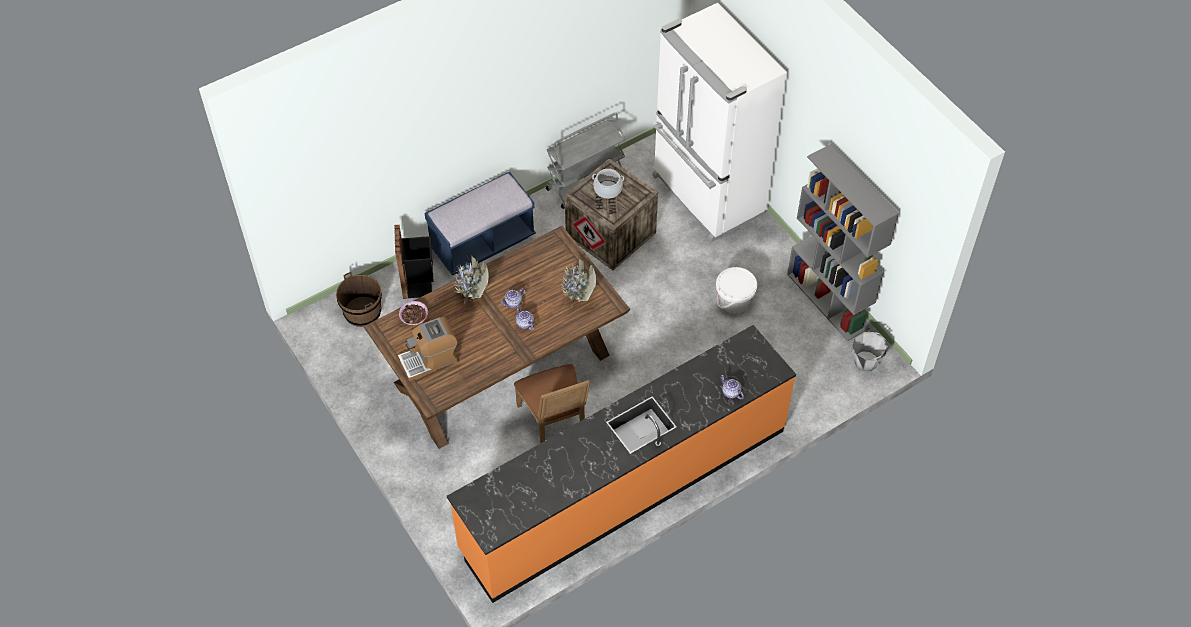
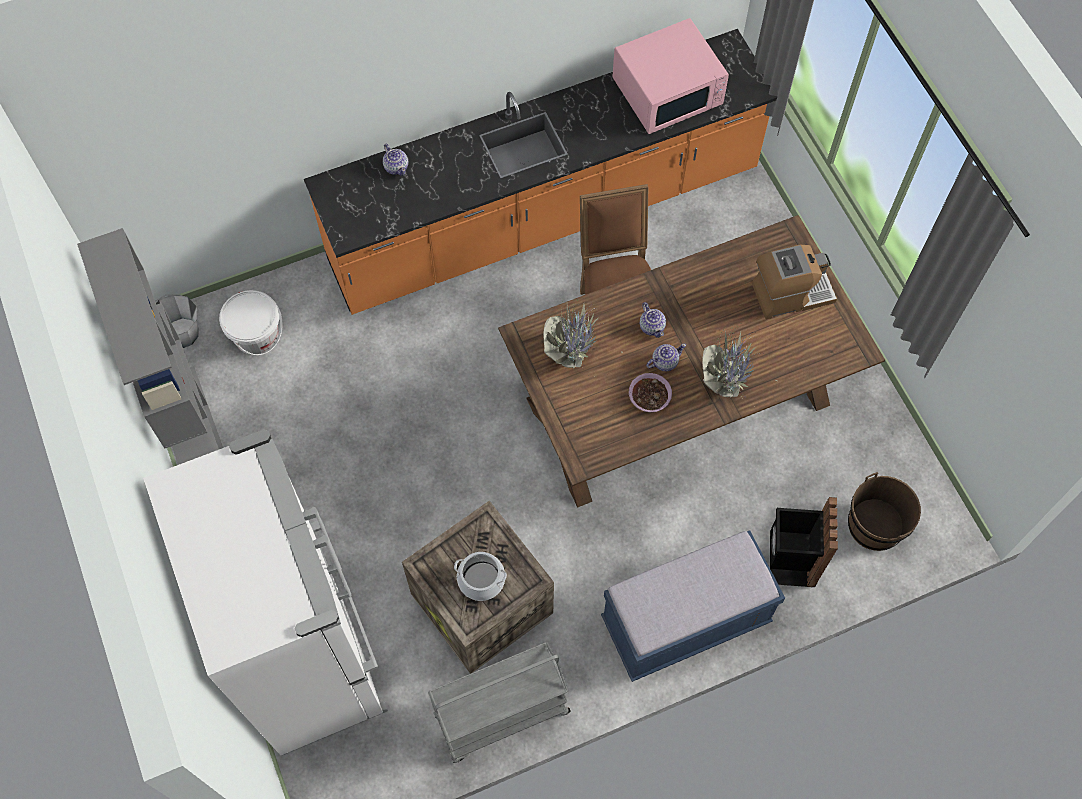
camera: 170 degrees left, 10 degrees up
(414, 317) = (811, 362): bowl -> bowl (650, 396)
(536, 486) = (668, 91): none -> pink microwave
(734, 301) = (328, 454): white bucket -> white bucket (257, 336)

